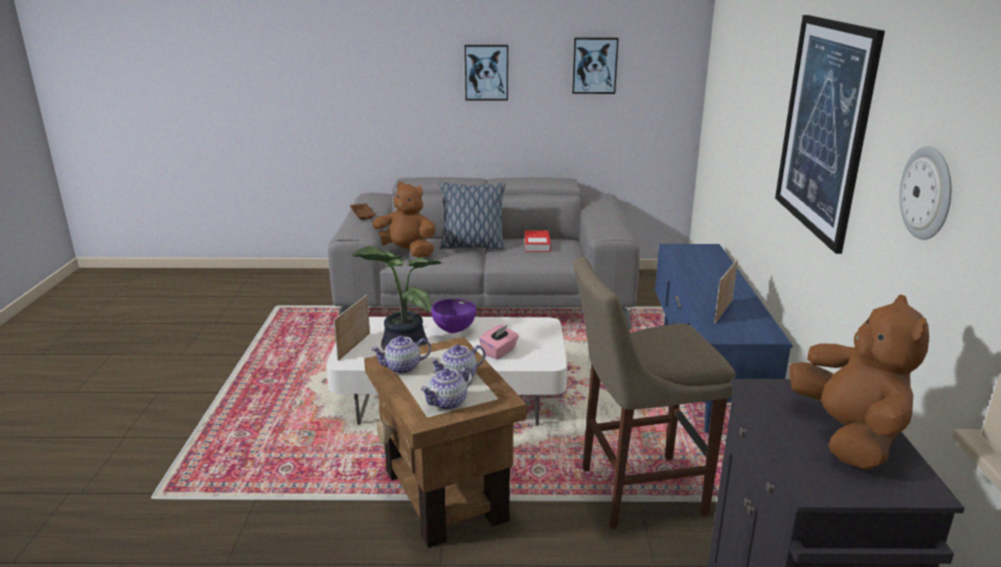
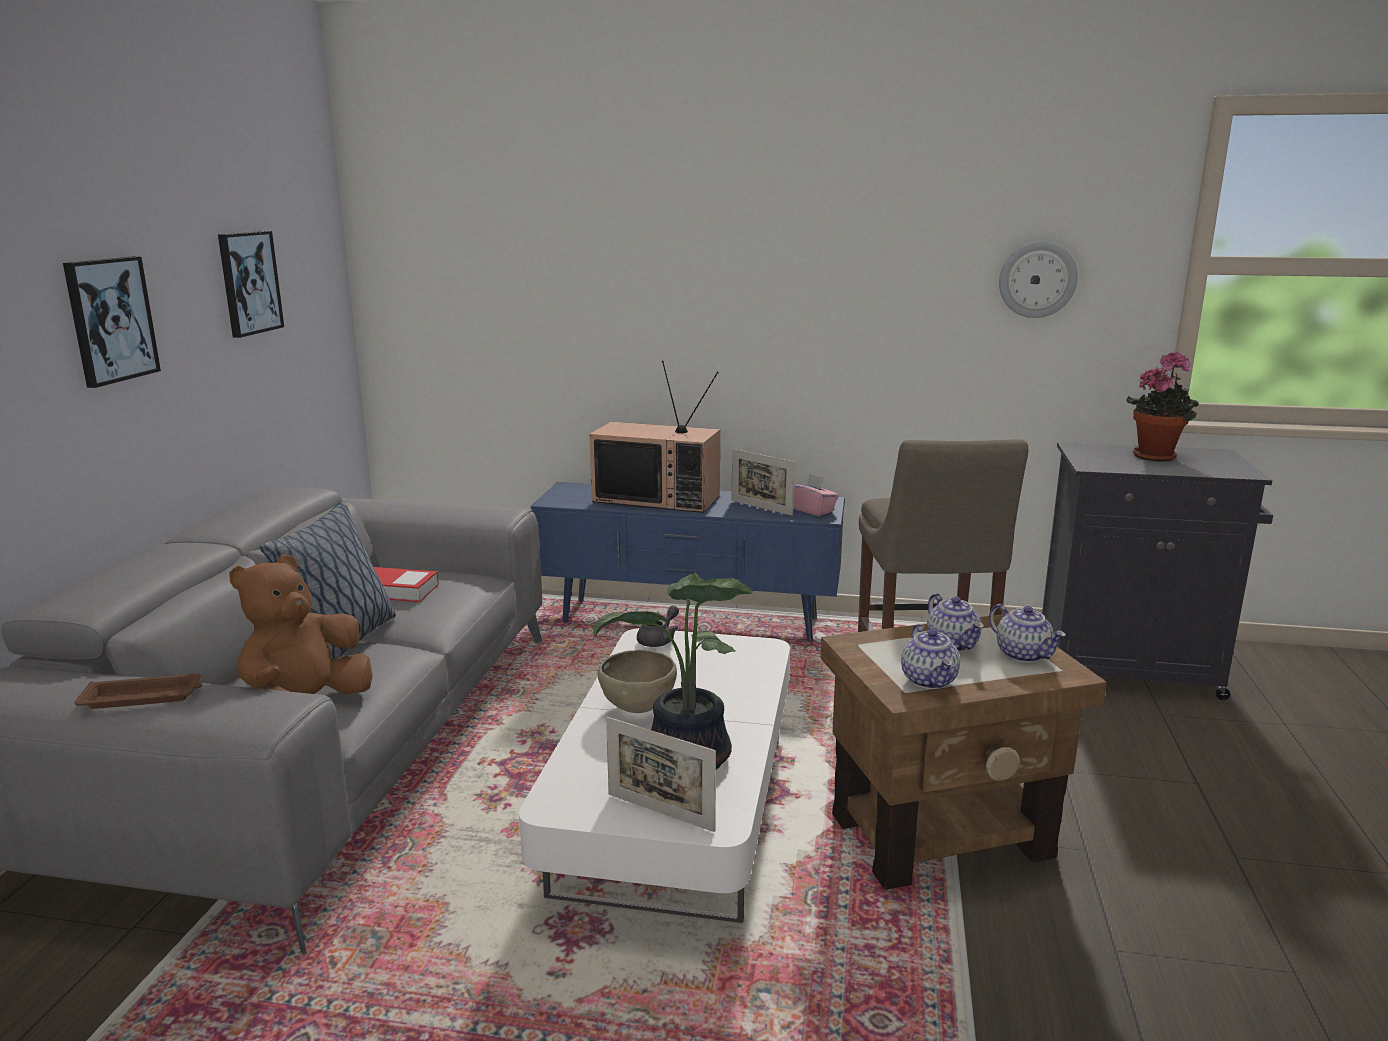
camera: 80 degrees left, 5 degrees down
(454, 331) = (638, 709): purple bowl -> brown bowl
(499, 351) = (724, 678): pink tissue box -> pink tissue box (812, 510)
(544, 328) = (659, 640): none -> grey teapot
(711, 276) = (659, 498): none -> television
(824, 128) = (816, 270): picture -> none
(848, 435) = (1157, 456): brown plush toy -> potted plant

